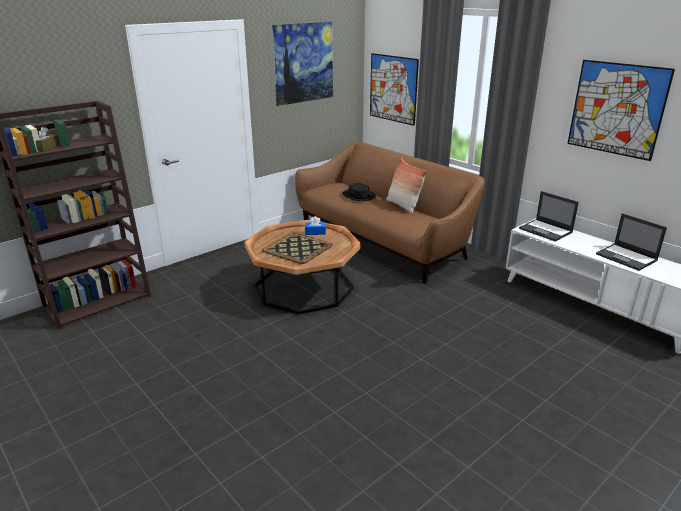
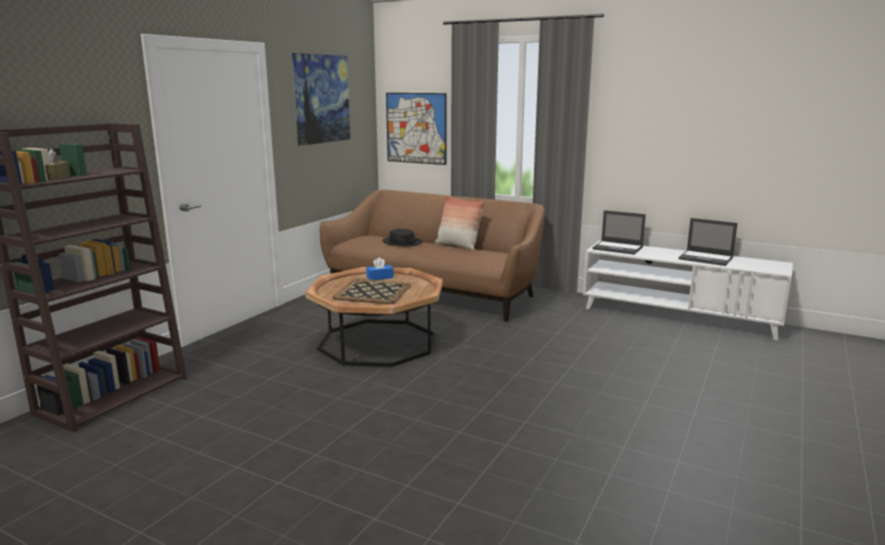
camera: 20 degrees left, 10 degrees down
(616, 109) = (670, 119): picture -> none

